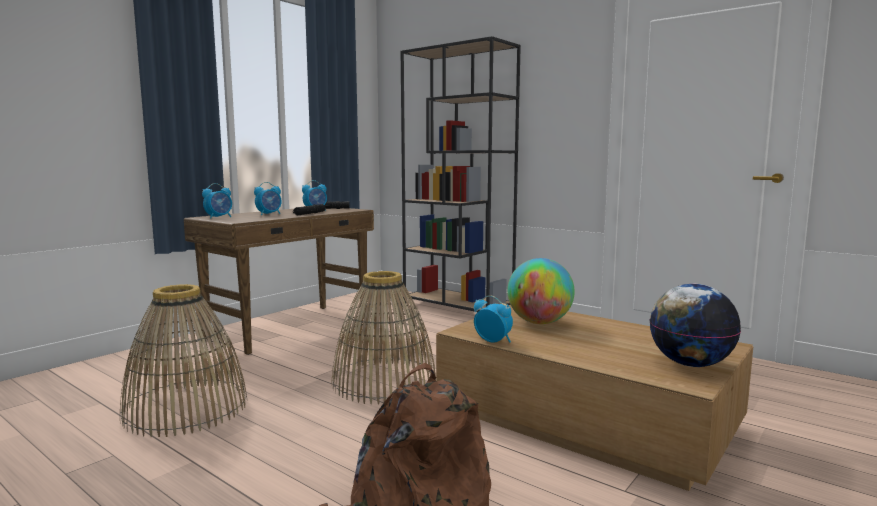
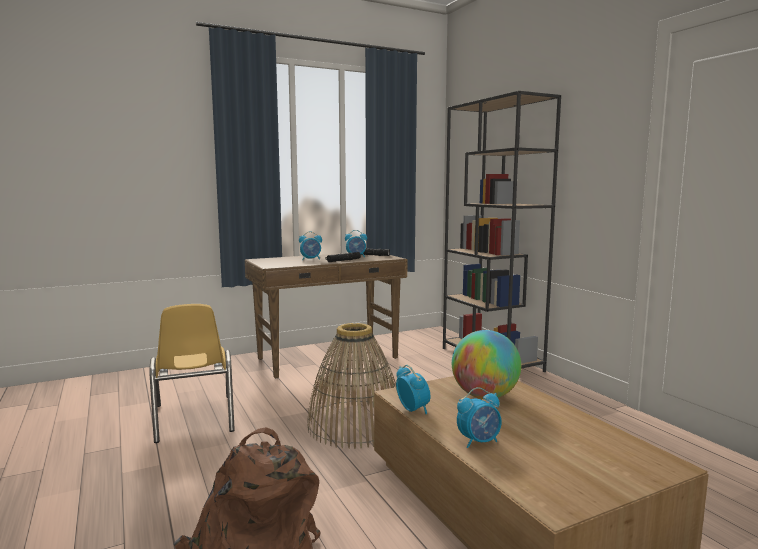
camera: 25 degrees right, 0 degrees up
(186, 409) = (194, 418): basket -> yellow chair
(219, 217) = (268, 260): alarm clock -> alarm clock (479, 441)
(690, 364) = (588, 480): globe -> none

